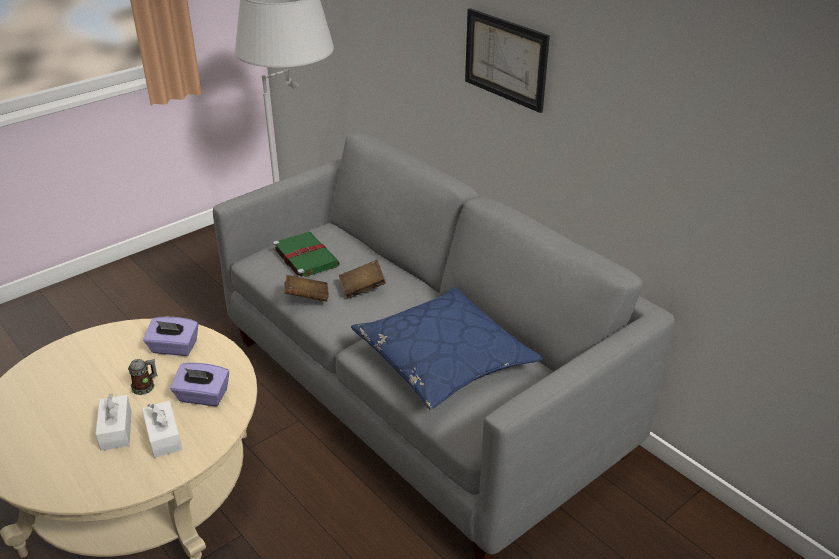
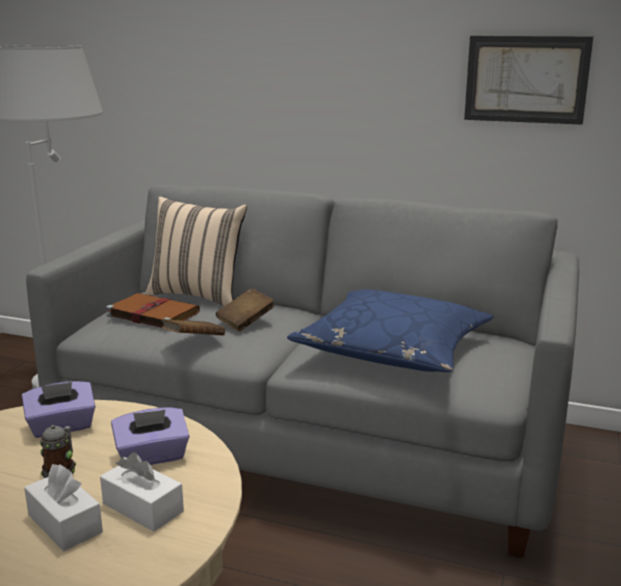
camera: 30 degrees left, 15 degrees down
(305, 256) = (151, 314): green book -> brown book
(358, 244) = (198, 296): none -> beige pillow
(506, 59) = (338, 60): picture -> picture (526, 79)

